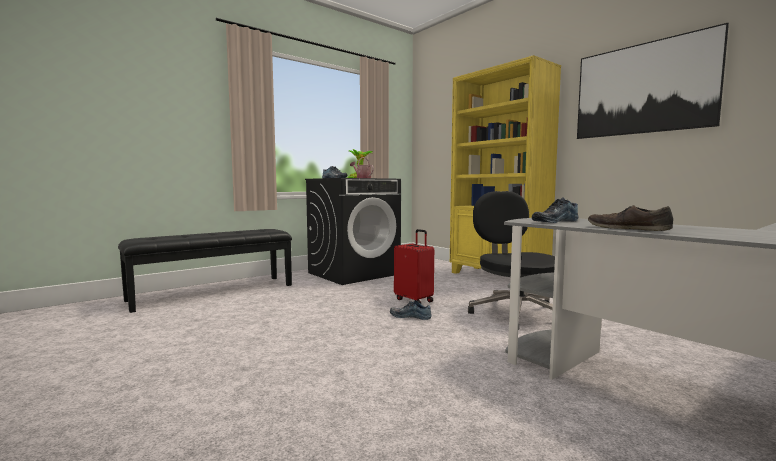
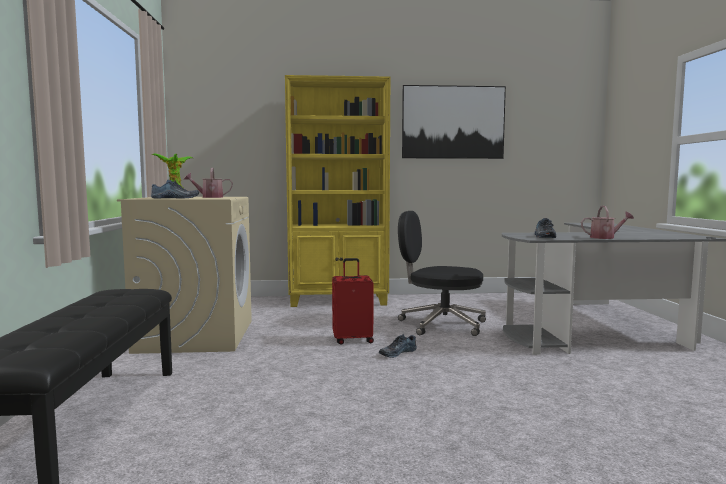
camera: 55 degrees left, 0 degrees up
(354, 273) = (196, 336): black washing machine -> beige washing machine
(627, 229) = (605, 237): brown shoe -> watering can

